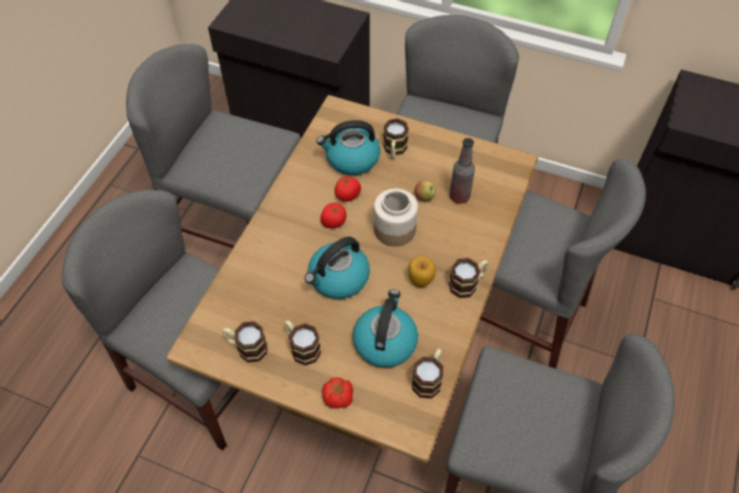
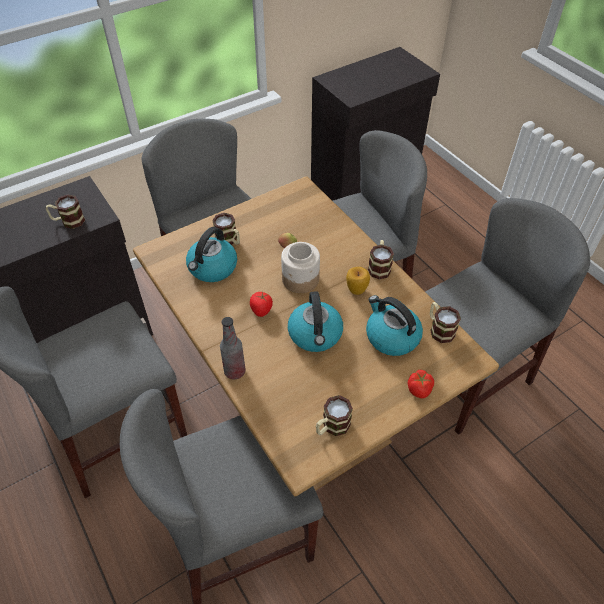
camera: 55 degrees left, 5 degrees down
(301, 347) = (359, 390): mug -> mug (68, 221)
(348, 195) = (244, 289): tomato -> none
(459, 196) = (304, 230): bottle -> bottle (234, 371)

